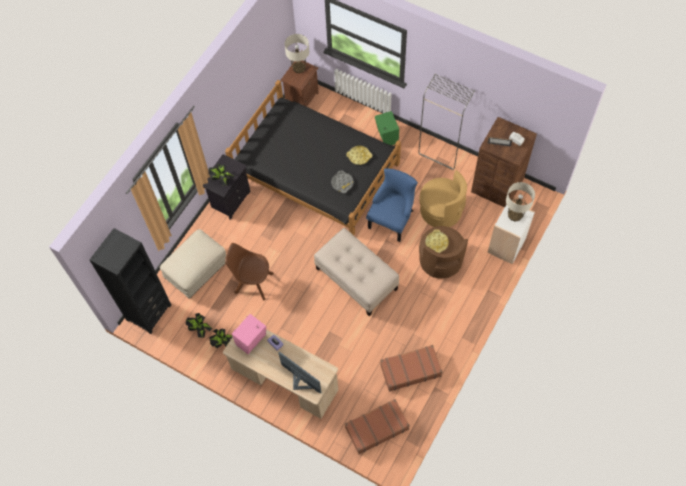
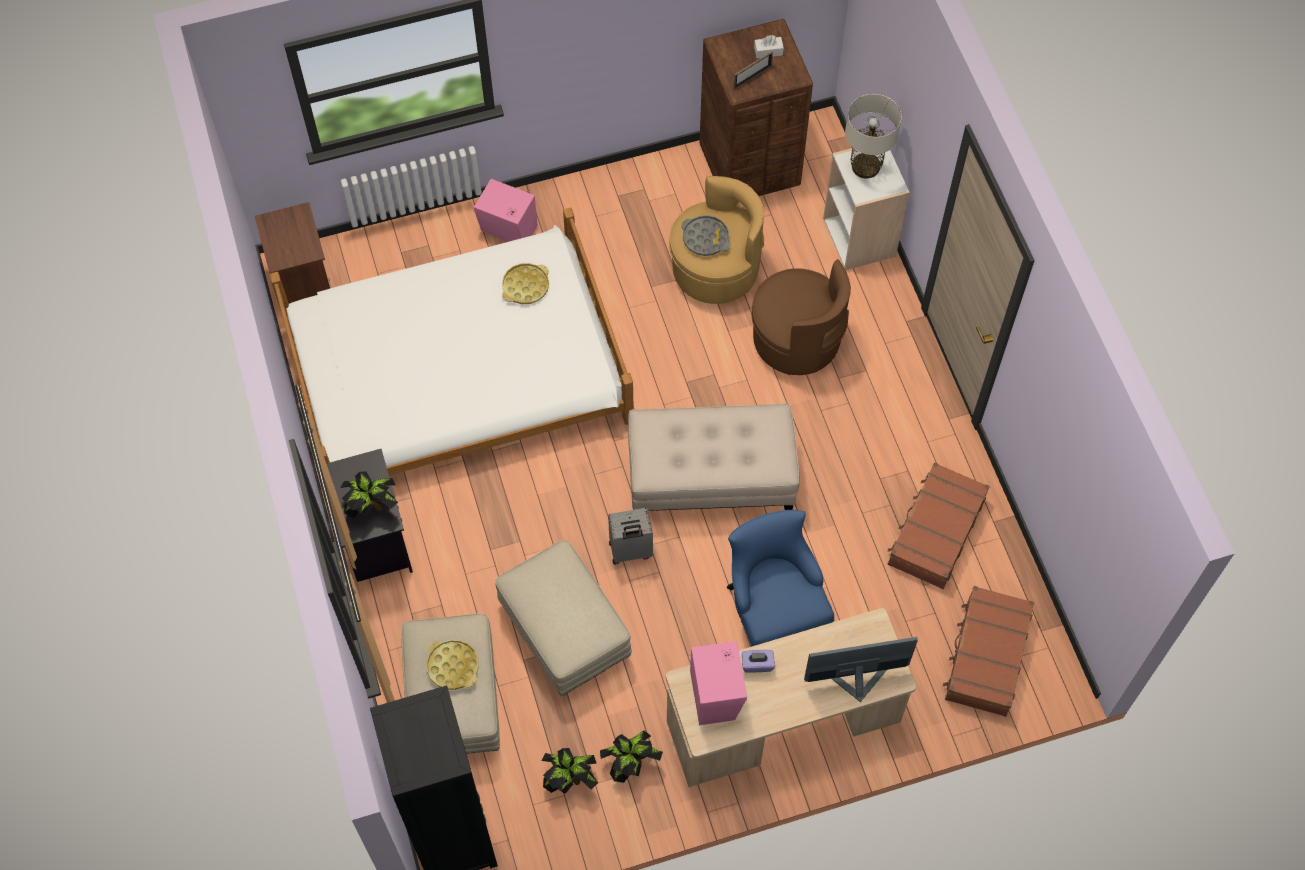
camera: 50 degrees left, 0 degrees up
(253, 282) = (564, 630): brown chair -> beige ottoman
(299, 68) = (278, 228): table lamp -> none
(302, 277) = (630, 551): none -> grey suitcase
(316, 170) = (459, 374): black bed -> white bed
(342, 183) = (548, 348): grey tray -> grey tray (705, 238)
(387, 137) = (509, 231): green speaker -> pink speaker
(391, 221) = (662, 347): blue chair -> blue chair (773, 614)
(436, 243) = (788, 309): yellow tray -> yellow tray (453, 666)
(441, 153) = (619, 187): grey clothes rack -> none

